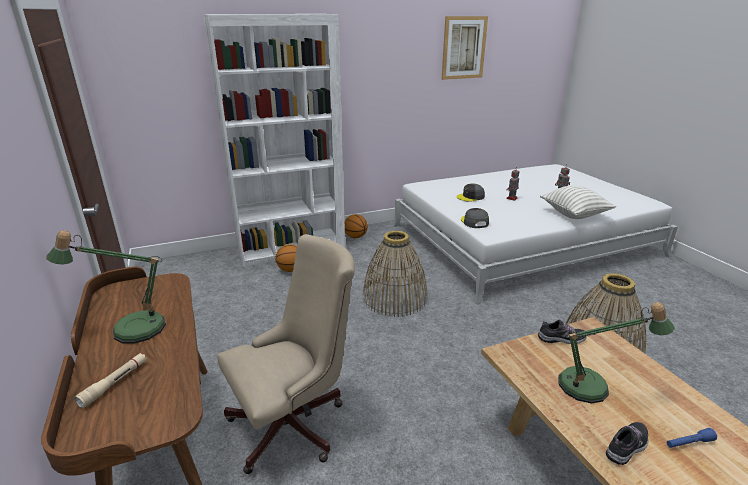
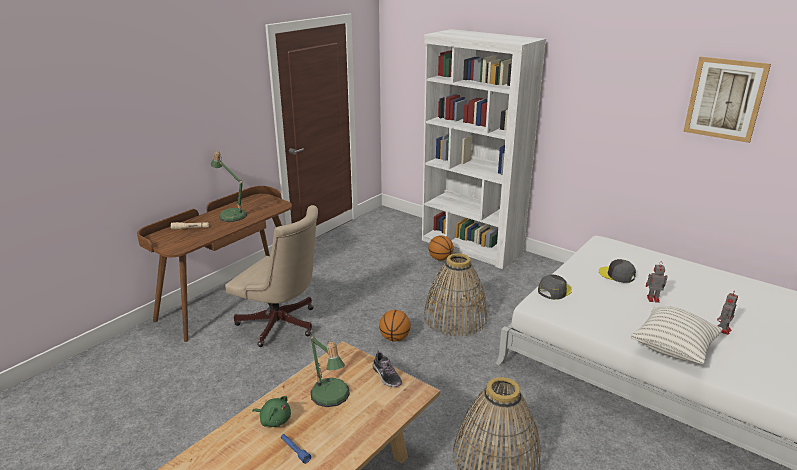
camera: 60 degrees right, 0 degrees up
(355, 237) = (532, 266): basketball -> basketball (395, 338)
(627, 446) = (274, 420): shoe -> green plush toy

